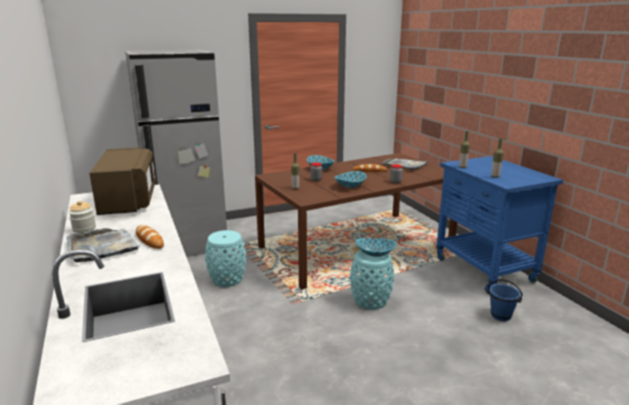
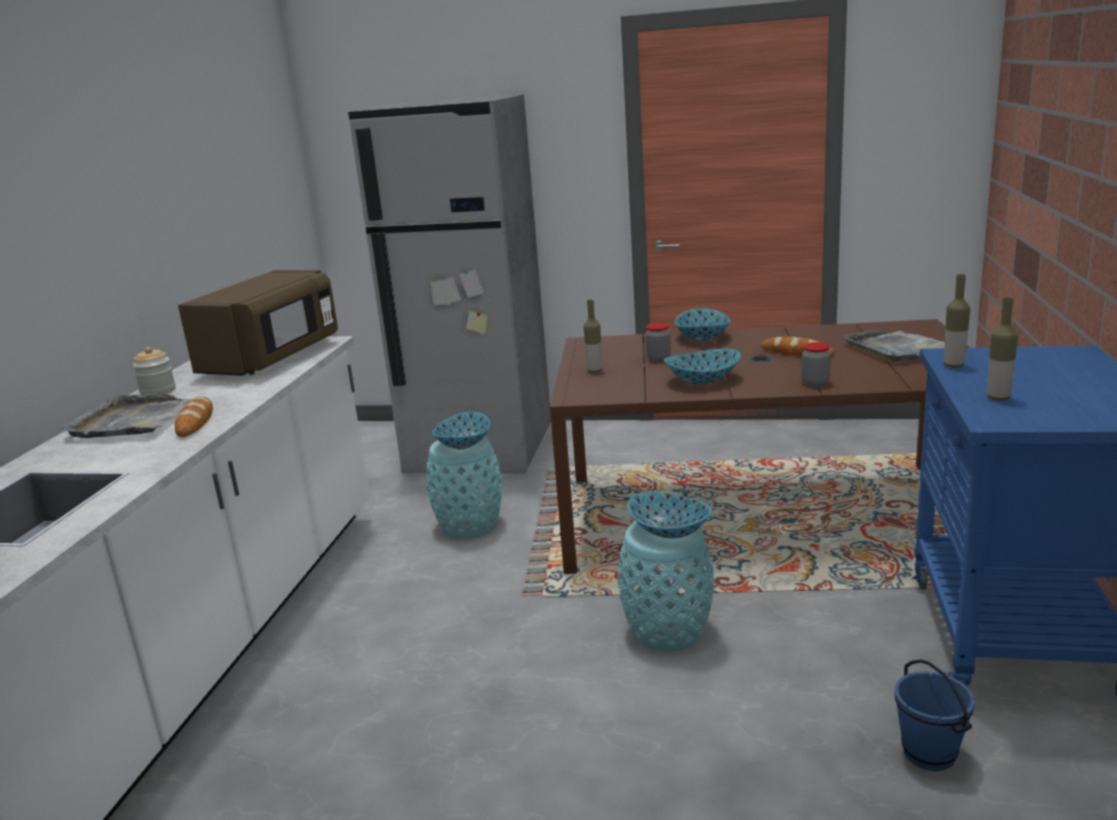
camera: 35 degrees right, 0 degrees up
(227, 236) = (464, 444): none -> bowl

